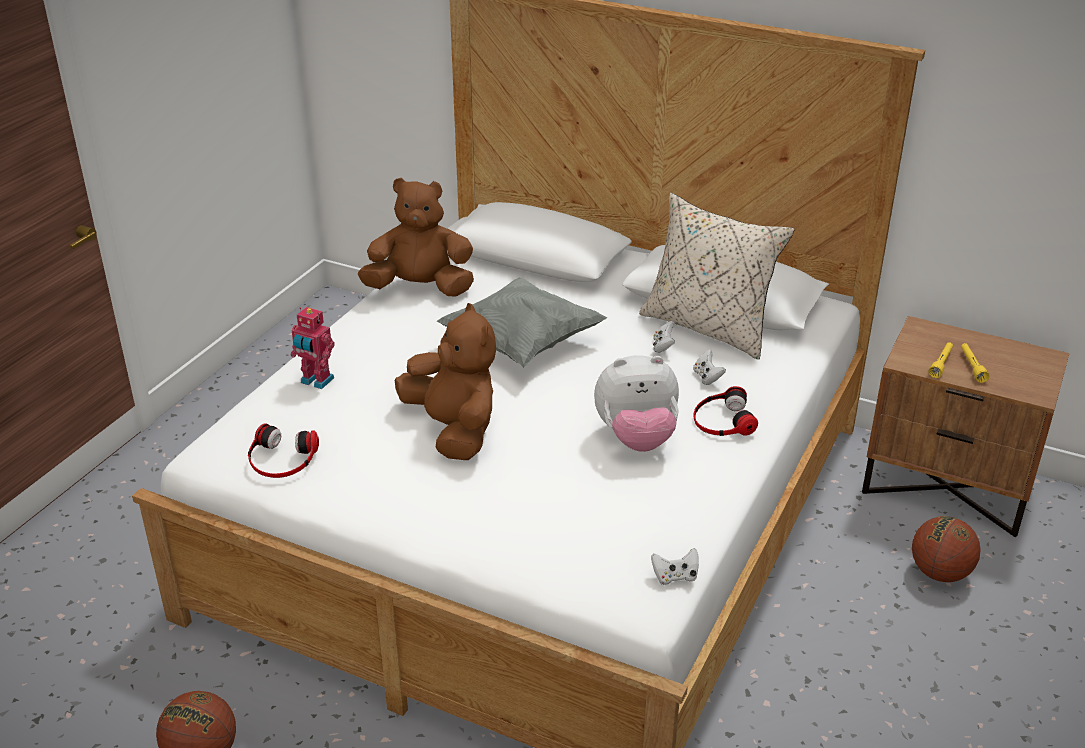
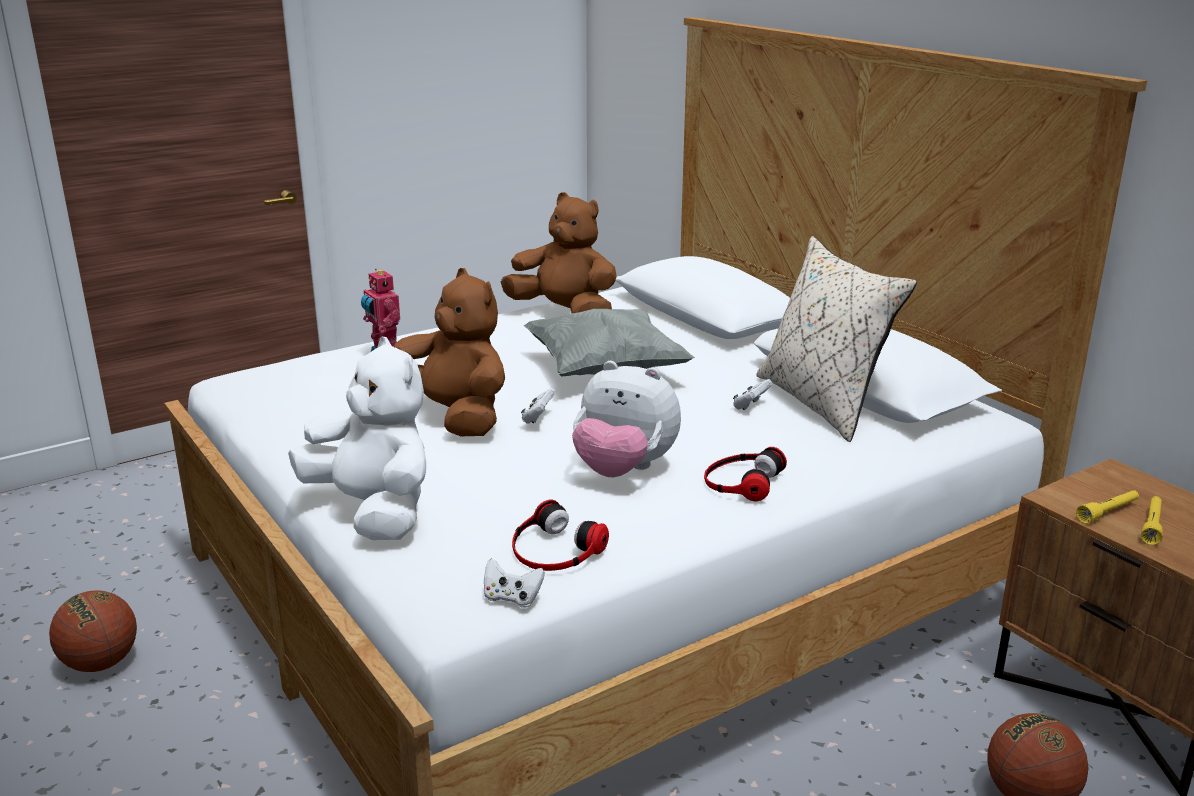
camera: 30 degrees right, 10 degrees down
(281, 459) = (277, 395): headphones -> headphones (554, 549)
(454, 430) = (454, 417): brown plush toy -> brown plush toy turned 45 degrees counterclockwise
(497, 543) = (374, 511): none -> white plush toy
(707, 377) = (769, 442): white game controller -> white game controller (538, 418)

